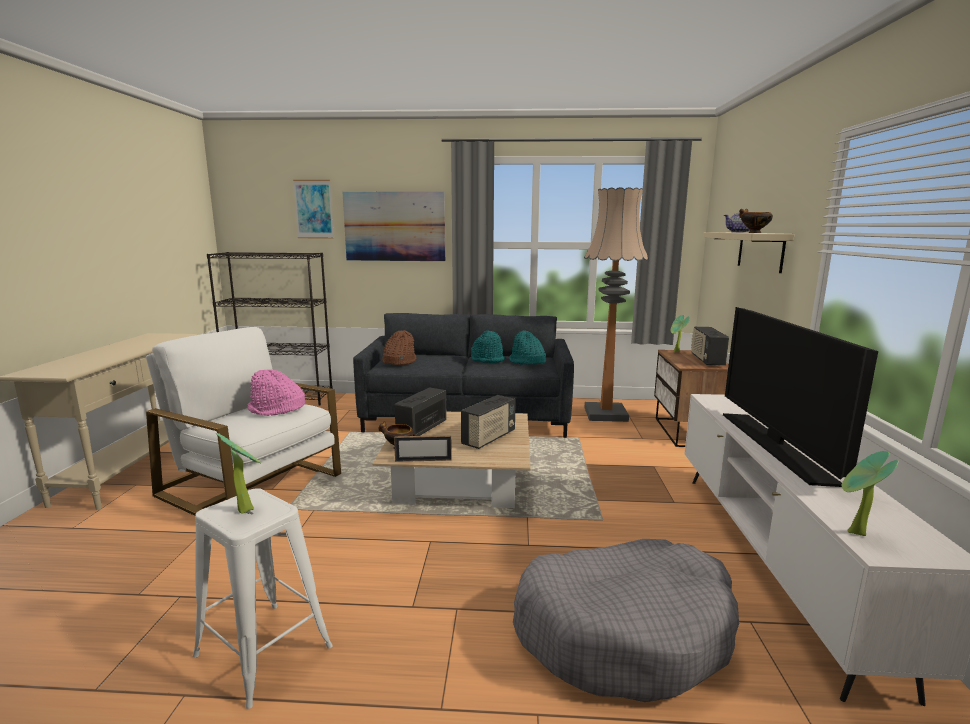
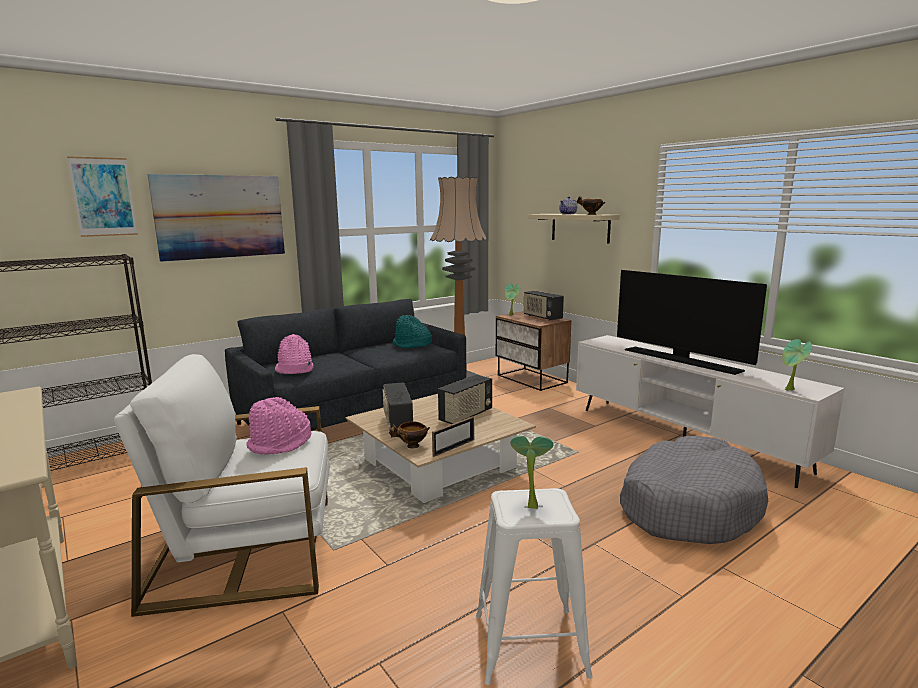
camera: 40 degrees left, 0 degrees up
(399, 361) = (294, 370): brown hat -> pink hat
(488, 360) = (375, 350): turquoise hat -> none
(489, 438) = (466, 416): radio -> radio turned 45 degrees clockwise

